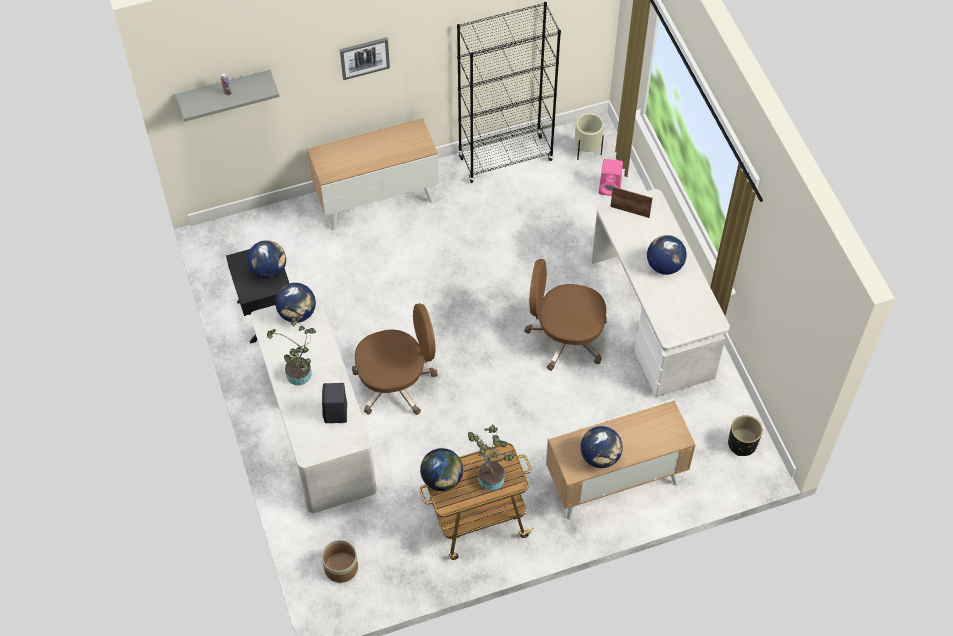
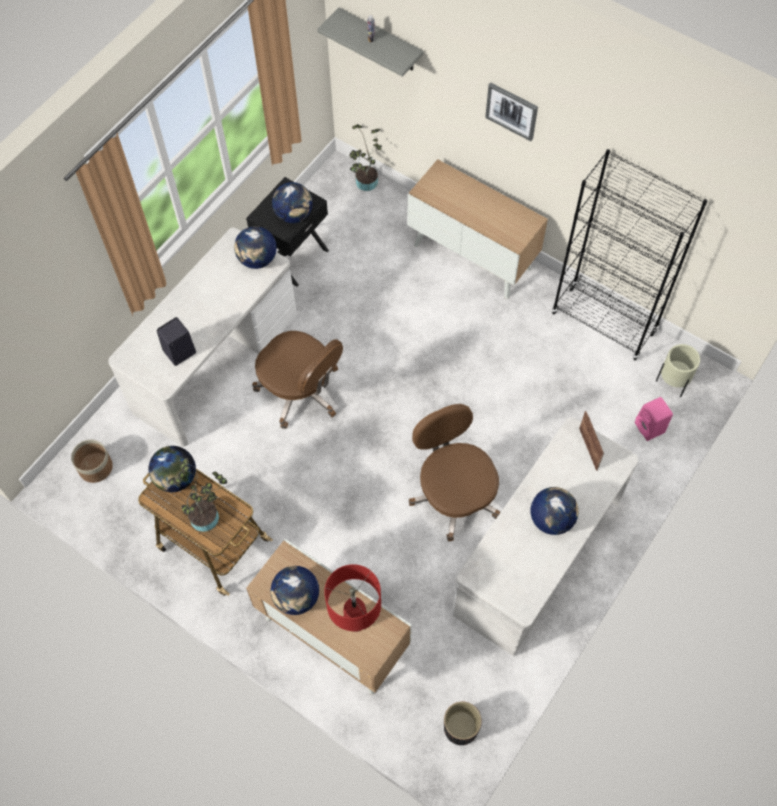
camera: 55 degrees right, 5 degrees up
(300, 376) = (196, 302): potted plant -> potted plant (365, 184)
(645, 430) = (355, 620): none -> red table lamp

